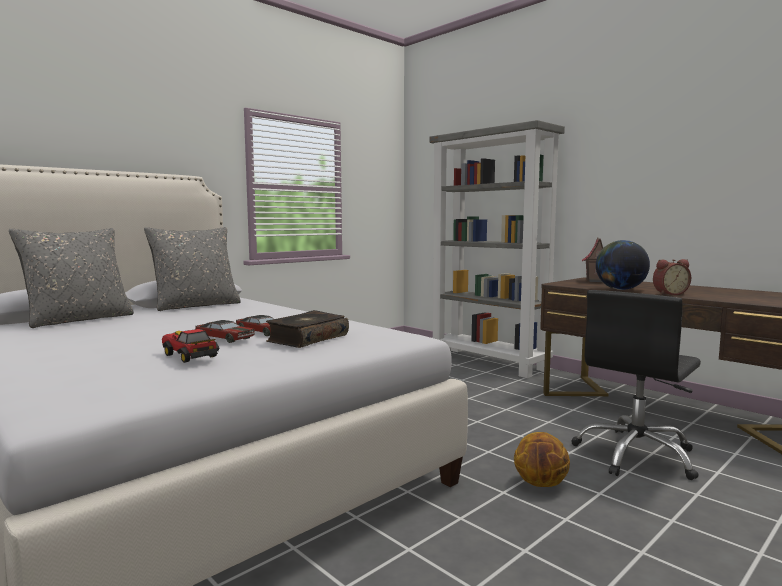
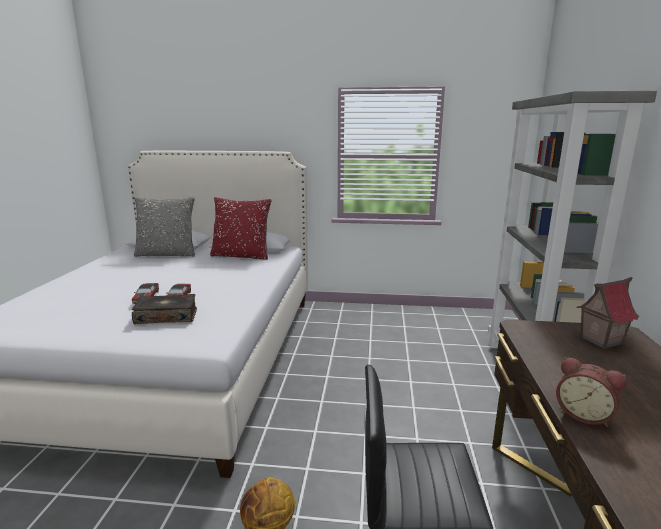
camera: 50 degrees right, 10 degrees up
(189, 355) = (84, 309): toy car -> none
(196, 306) = (241, 256): grey pillow -> red pillow
(620, 289) = (555, 371): globe -> none

